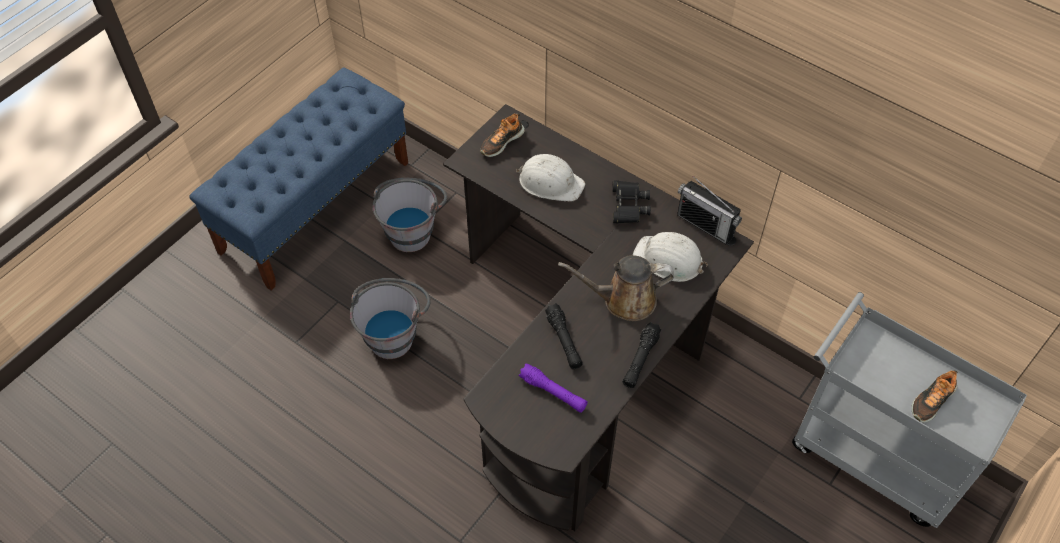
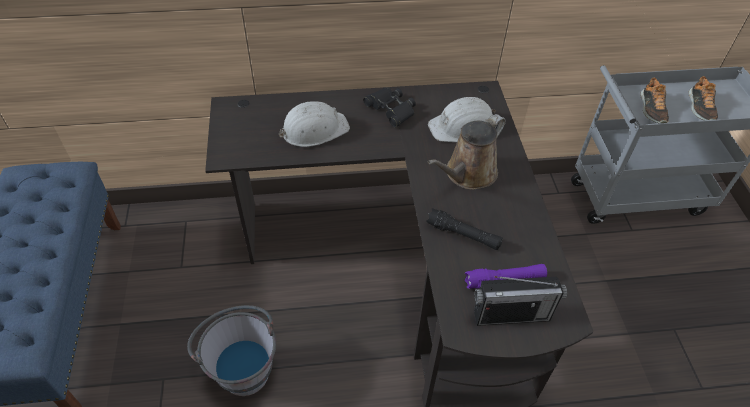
camera: 45 degrees left, 5 degrees down
(412, 229) = (175, 272): grey bucket -> none
(501, 142) = (240, 125): shoe -> shoe (652, 109)
(640, 359) = (530, 206): black flashlight -> none
(705, 225) = (457, 89): radio -> radio (511, 315)

